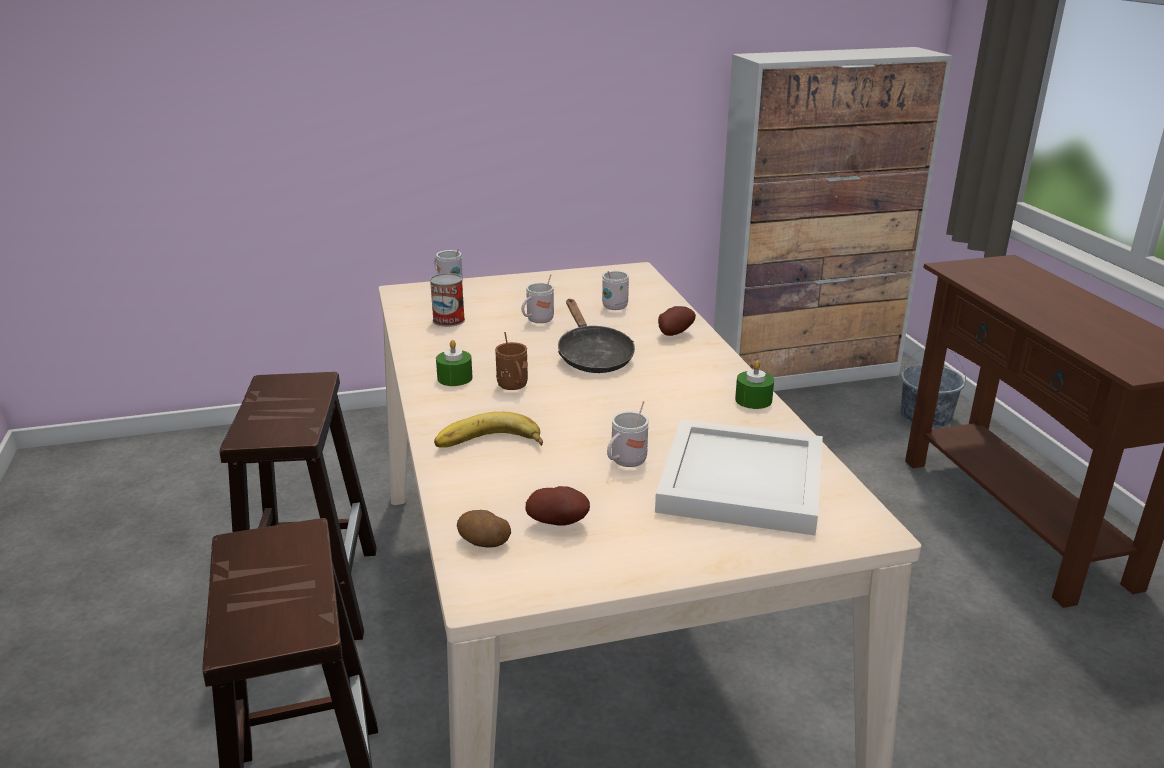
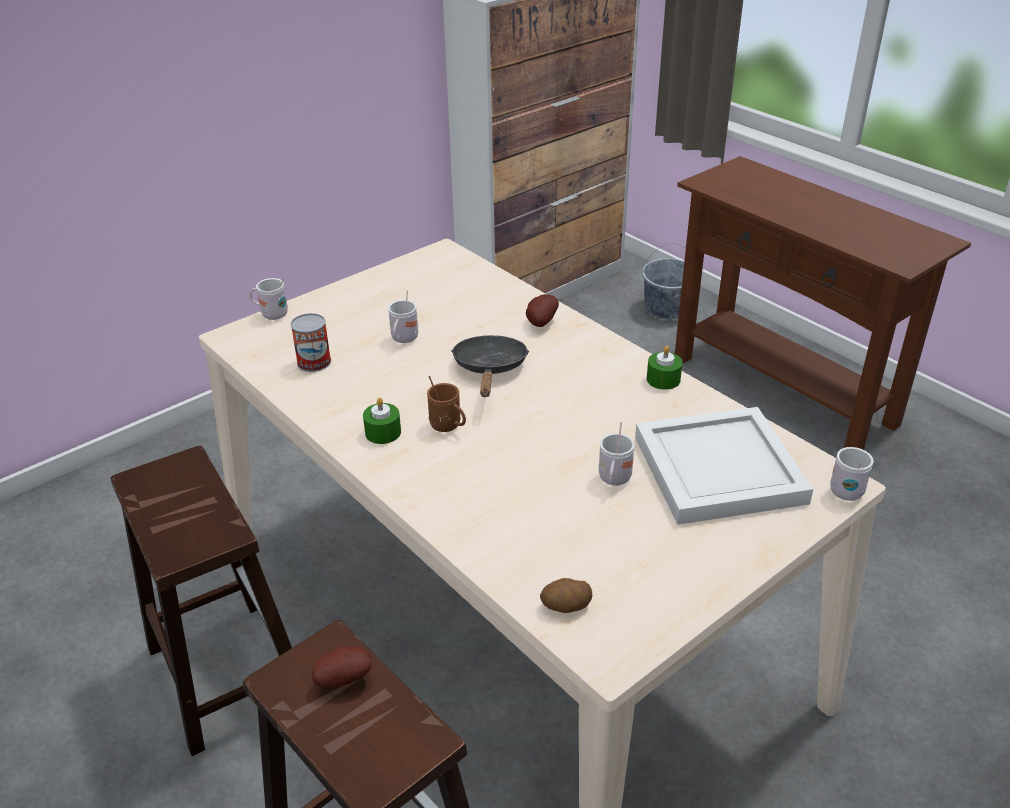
camera: 25 degrees left, 10 degrees up
(490, 445) = (483, 501): banana -> none
(559, 523) = (611, 562): potato -> potato (344, 678)
(592, 356) = (490, 369): black frying pan -> black frying pan turned 135 degrees counterclockwise
(617, 305) = (462, 301): white mug -> white mug (845, 488)

